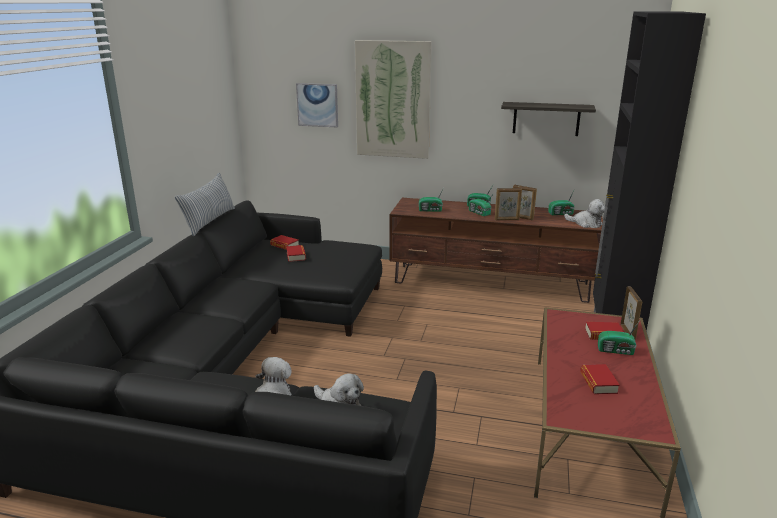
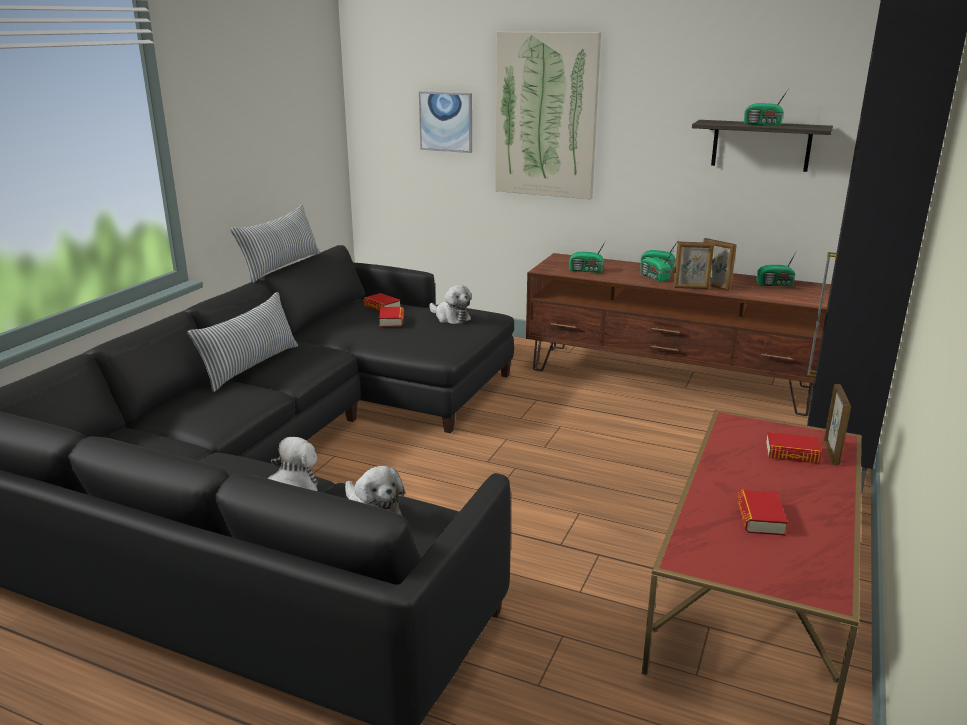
camera: 10 degrees right, 0 degrees up
(202, 300) = (250, 366): none -> pillow
(586, 223) = (808, 299): plush toy -> plush toy (450, 317)
(616, 351) = (804, 477): radio -> radio (763, 124)

